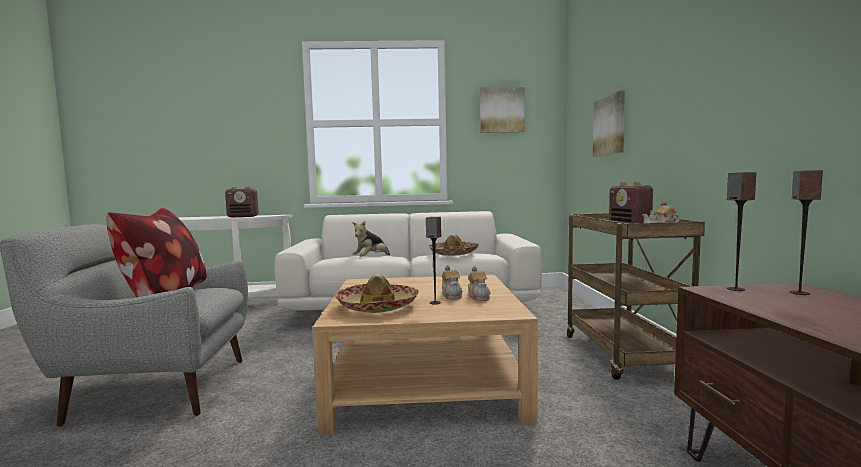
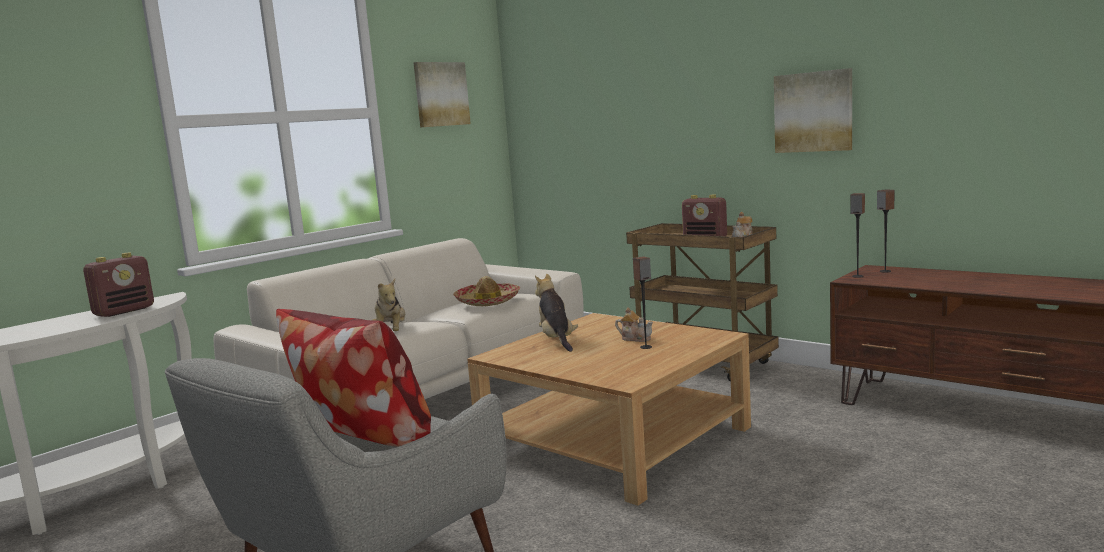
camera: 45 degrees left, 5 degrees up
(378, 306) = (614, 364): hat -> none
(413, 283) = (557, 340): none -> plush toy
(479, 297) = (659, 333): teapot -> none
(610, 125) = (612, 126): picture -> picture (813, 112)

